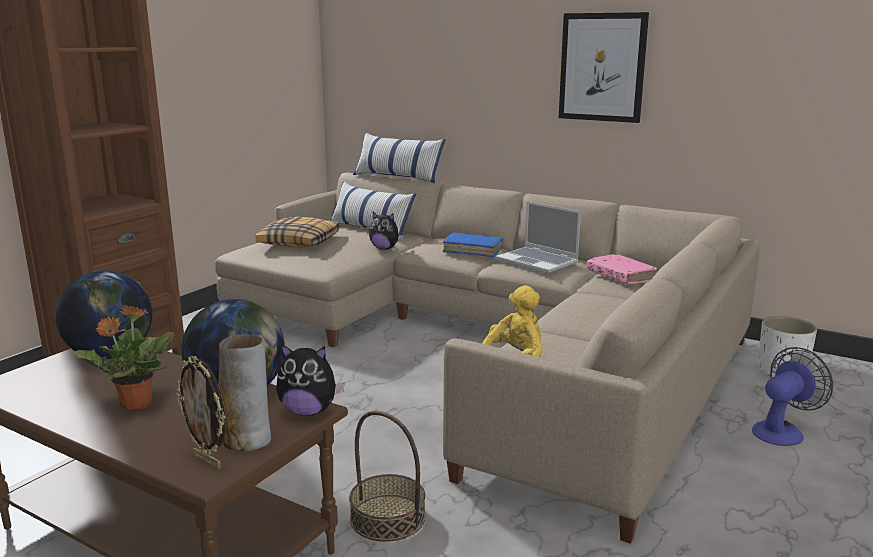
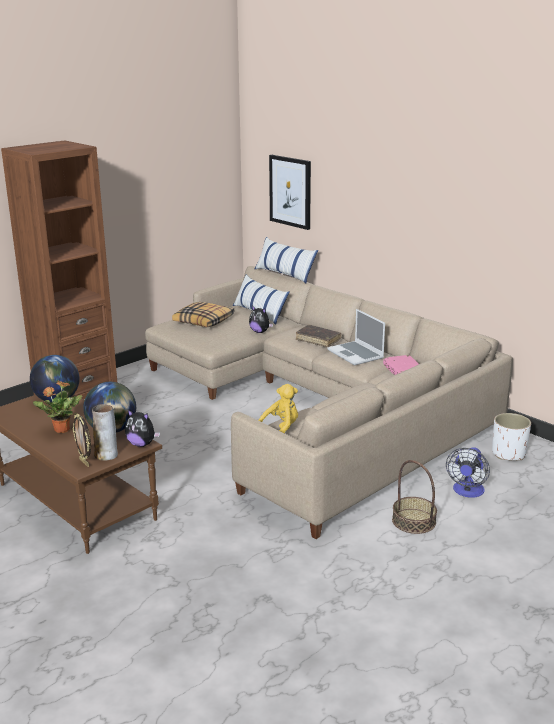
camera: 15 degrees right, 5 degrees up
(388, 517) = (193, 507): basket -> basket (414, 521)
(473, 251) = (318, 340): blue book -> brown book
(602, 67) = (419, 214): picture -> picture (290, 191)
(782, 430) = (467, 492): fan -> fan turned 135 degrees clockwise

